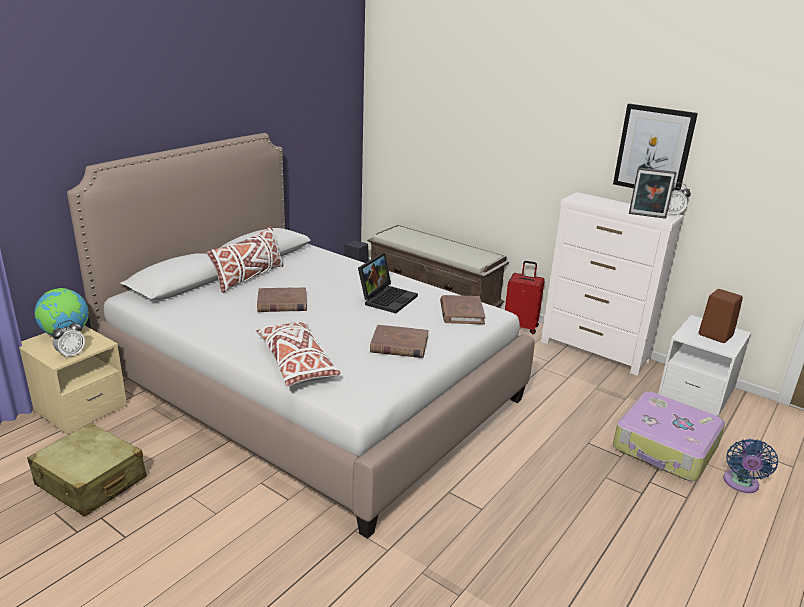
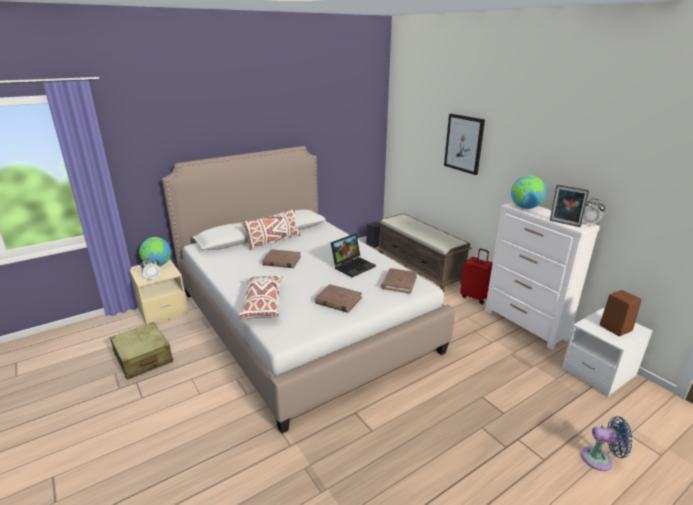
camera: 20 degrees right, 0 degrees up
(591, 201) = (525, 208): none -> globe
(654, 150) = (579, 170): picture -> picture (464, 143)
(665, 448) = (546, 413): suitcase -> none
(740, 484) = (600, 459): blue fan -> blue fan turned 120 degrees counterclockwise

